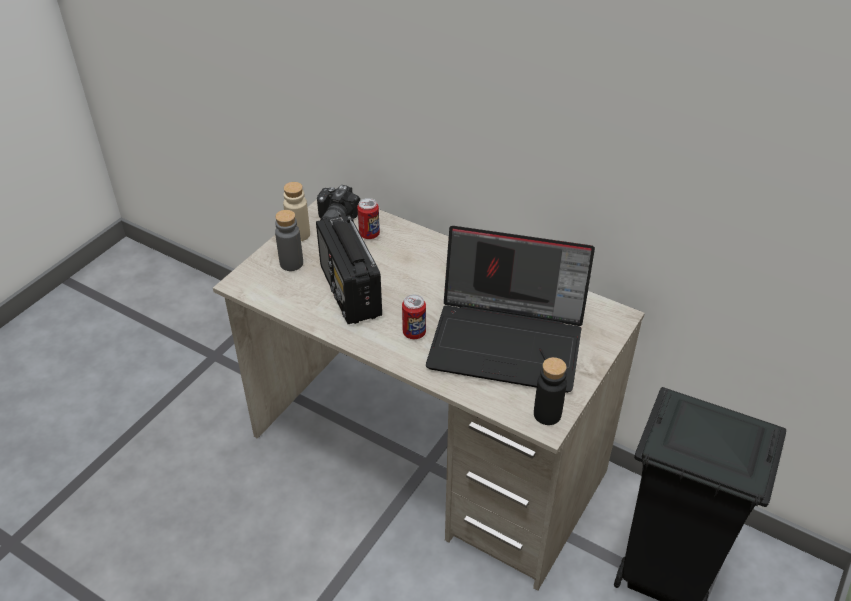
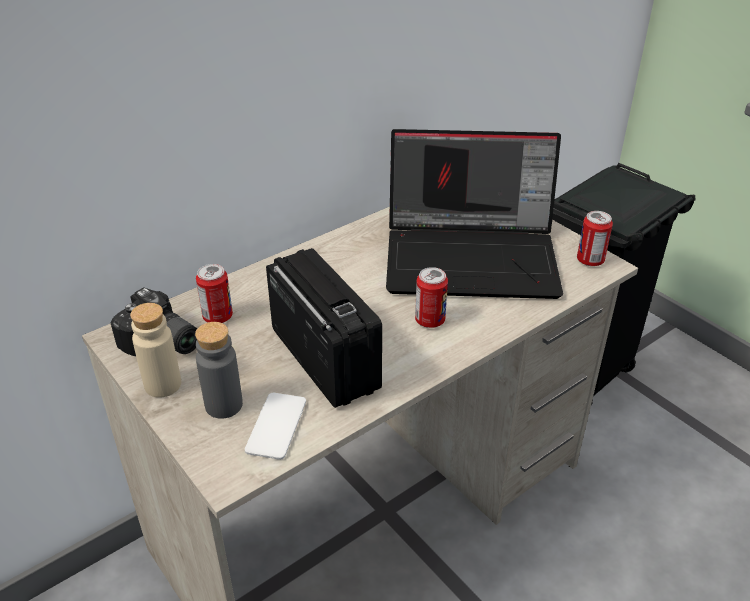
camera: 70 degrees left, 5 degrees down
(282, 289) = (276, 426): none -> phone
(350, 292) = (324, 358): radio -> radio turned 120 degrees counterclockwise
(509, 340) = (473, 257): laptop -> laptop turned 60 degrees clockwise
(547, 414) = (590, 260): black bottle -> can

